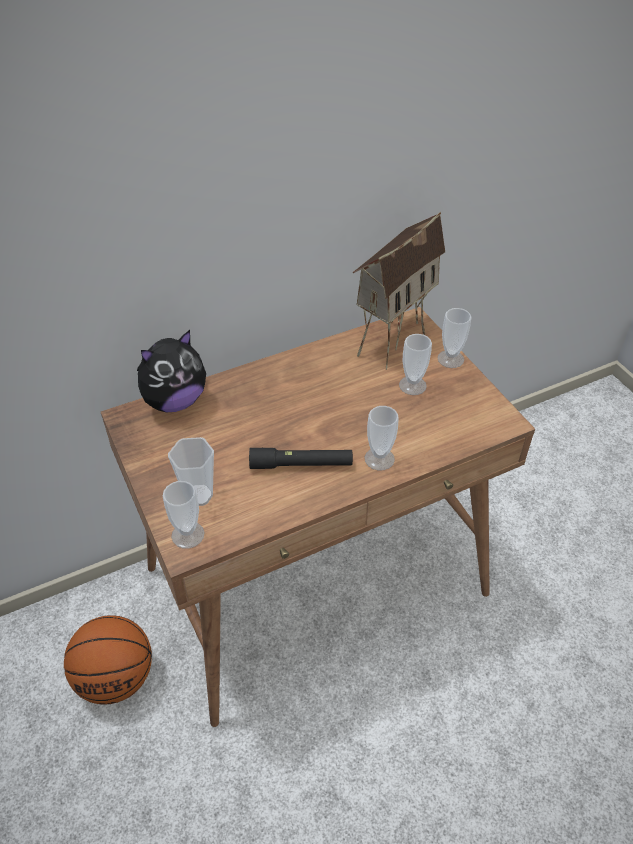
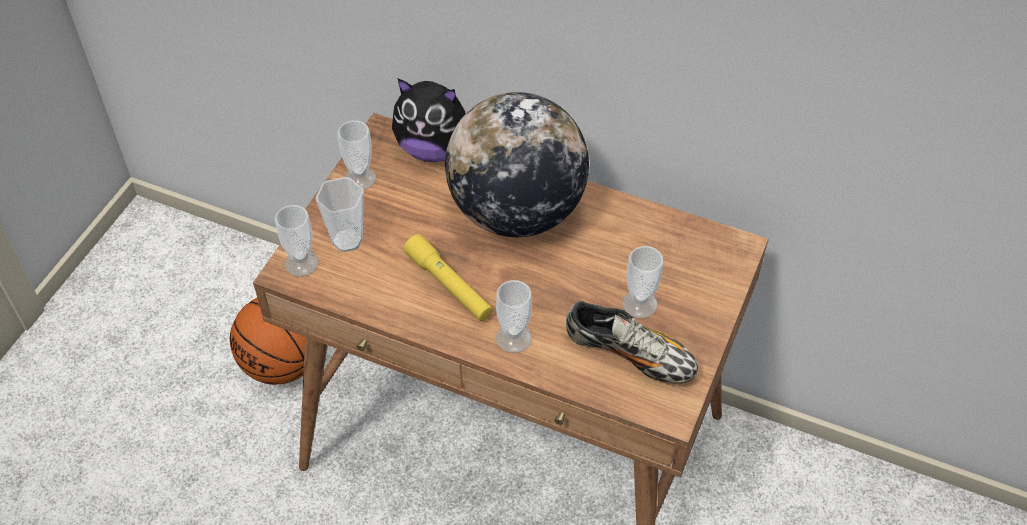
camera: 50 degrees right, 5 degrees up
(278, 394) = (516, 212): none -> globe
(301, 464) = (449, 285): black flashlight -> yellow flashlight
(390, 338) = (689, 245): toy house -> none
(446, 413) = (629, 355): none -> shoe
(450, 359) = (714, 312): cup -> cup (360, 178)

